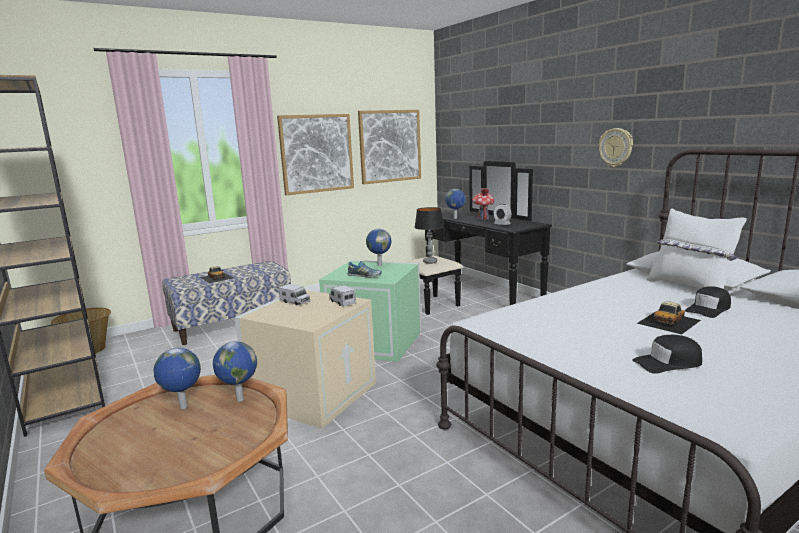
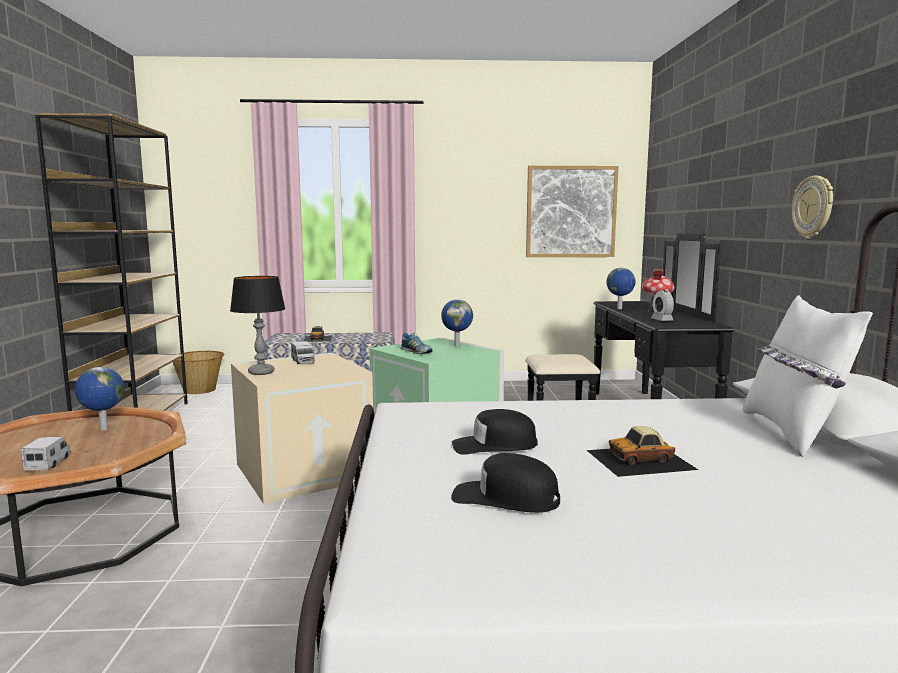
camera: 30 degrees right, 5 degrees down
(239, 399) = (147, 435): globe -> none
(316, 153) = (468, 215): picture -> none
(342, 302) = (340, 369): toy truck -> toy truck (48, 463)
(430, 262) = (556, 359): table lamp -> table lamp (261, 372)
(708, 309) = (750, 461): black cap -> black cap (494, 445)

